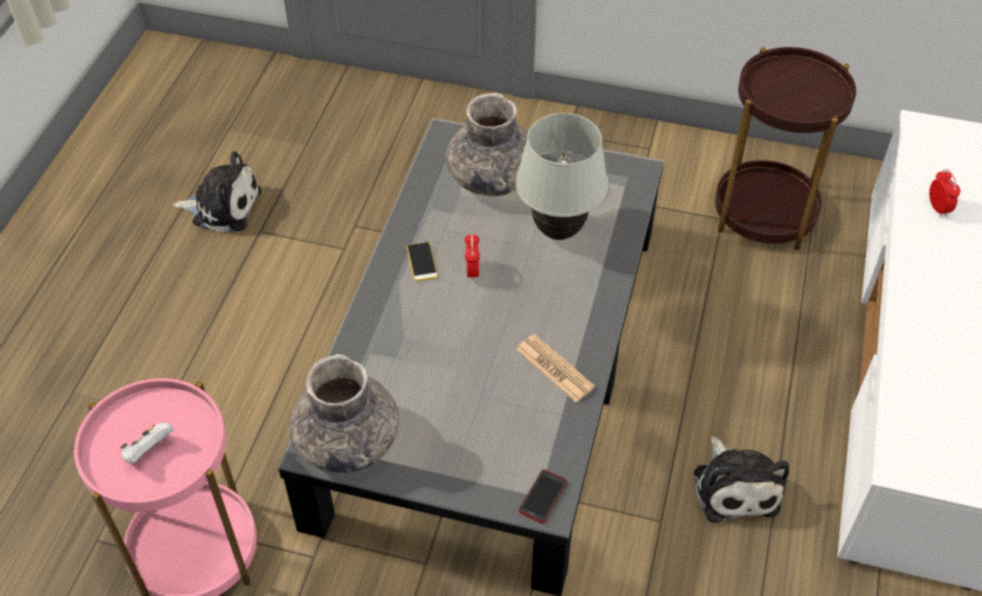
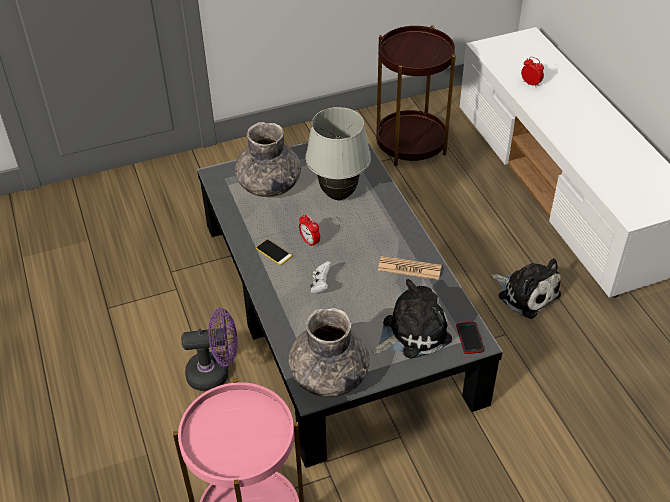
camera: 35 degrees left, 5 degrees down
(149, 451) = (239, 439): white game controller -> white game controller (321, 285)
(222, 206) = (64, 306): plush toy -> plush toy (412, 332)
(300, 367) = (215, 373): none -> purple fan

